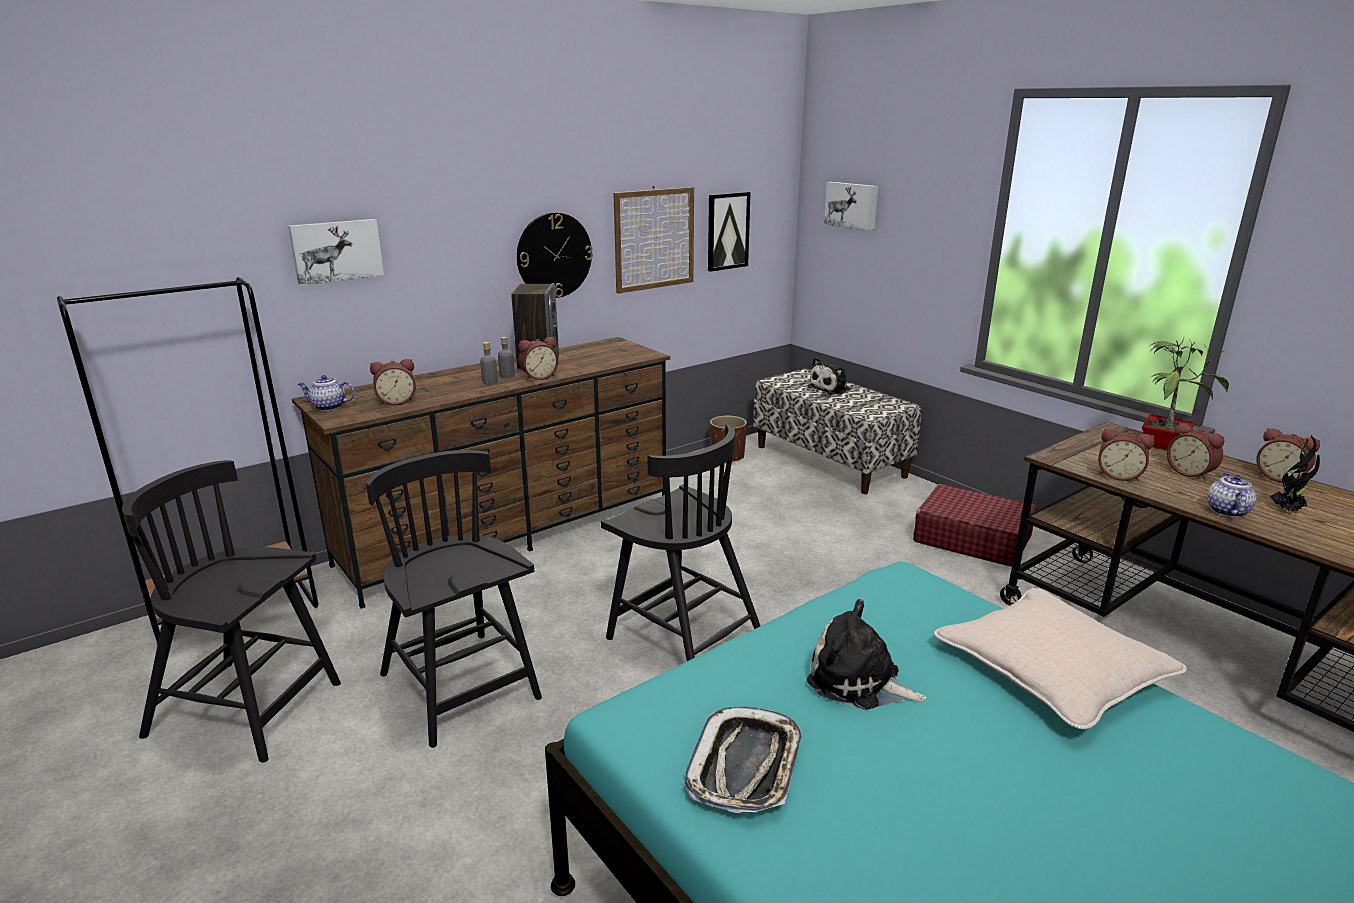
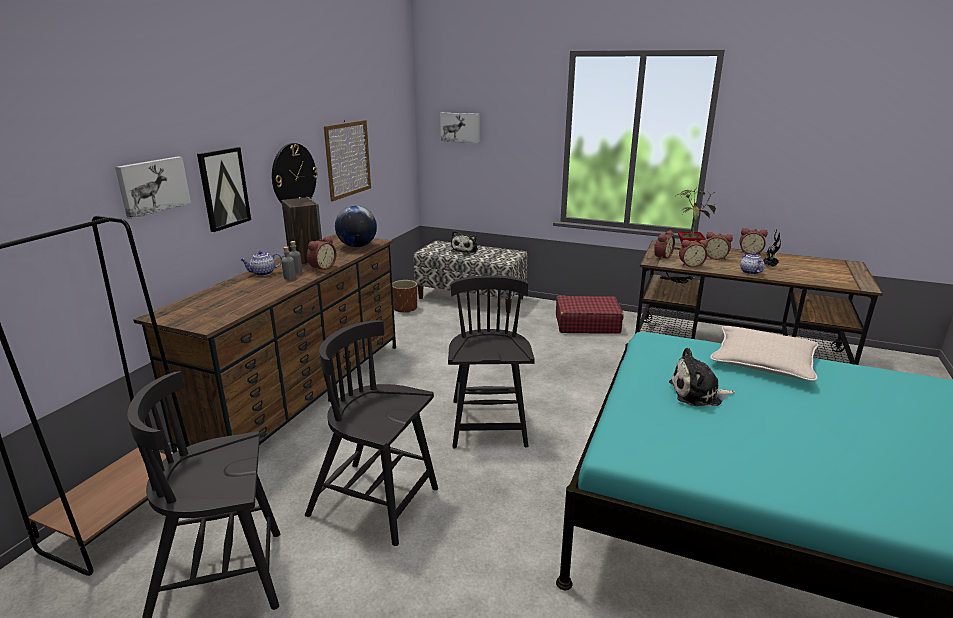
camera: 30 degrees left, 0 degrees up
(328, 407) = (181, 319): teapot -> teapot (263, 273)
(396, 401) = (236, 304): alarm clock -> alarm clock (661, 257)
(617, 357) = (357, 246): none -> globe
(682, 639) = (488, 424): black chair -> black chair turned 105 degrees counterclockwise
(727, 231) = (384, 150): picture -> picture (223, 188)
(745, 766) = (704, 450): tray -> none

